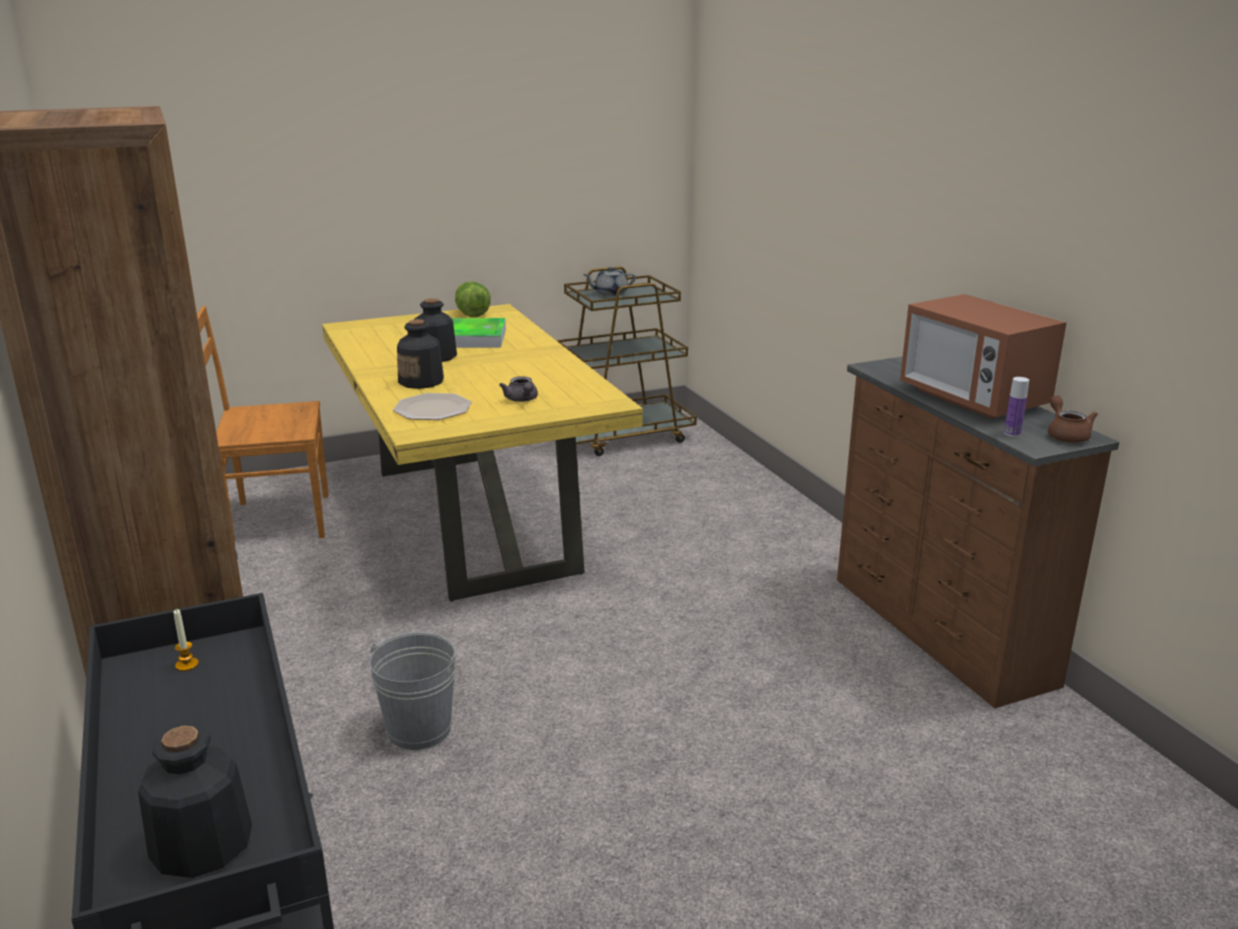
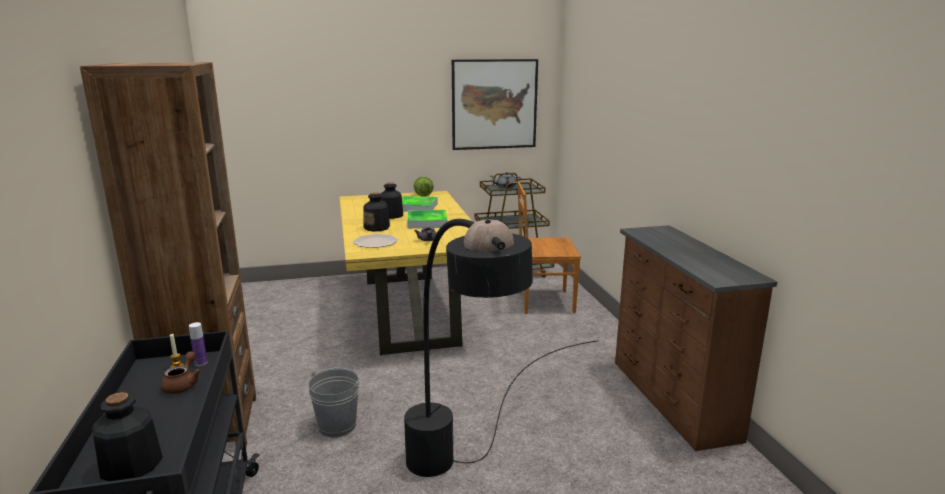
camera: 10 degrees right, 5 degrees down
(277, 520) = (302, 303): brown chair -> brown chair (543, 302)
(504, 366) = (427, 222): none -> tray
(583, 148) = (494, 104): none -> picture
(681, 814) = (473, 493): none -> black floor lamp
(972, 399) = (690, 251): microwave -> none
(1012, 433) = (706, 272): bottle -> bottle (201, 363)
(1066, 435) = (742, 275): brown teapot -> brown teapot (183, 384)

